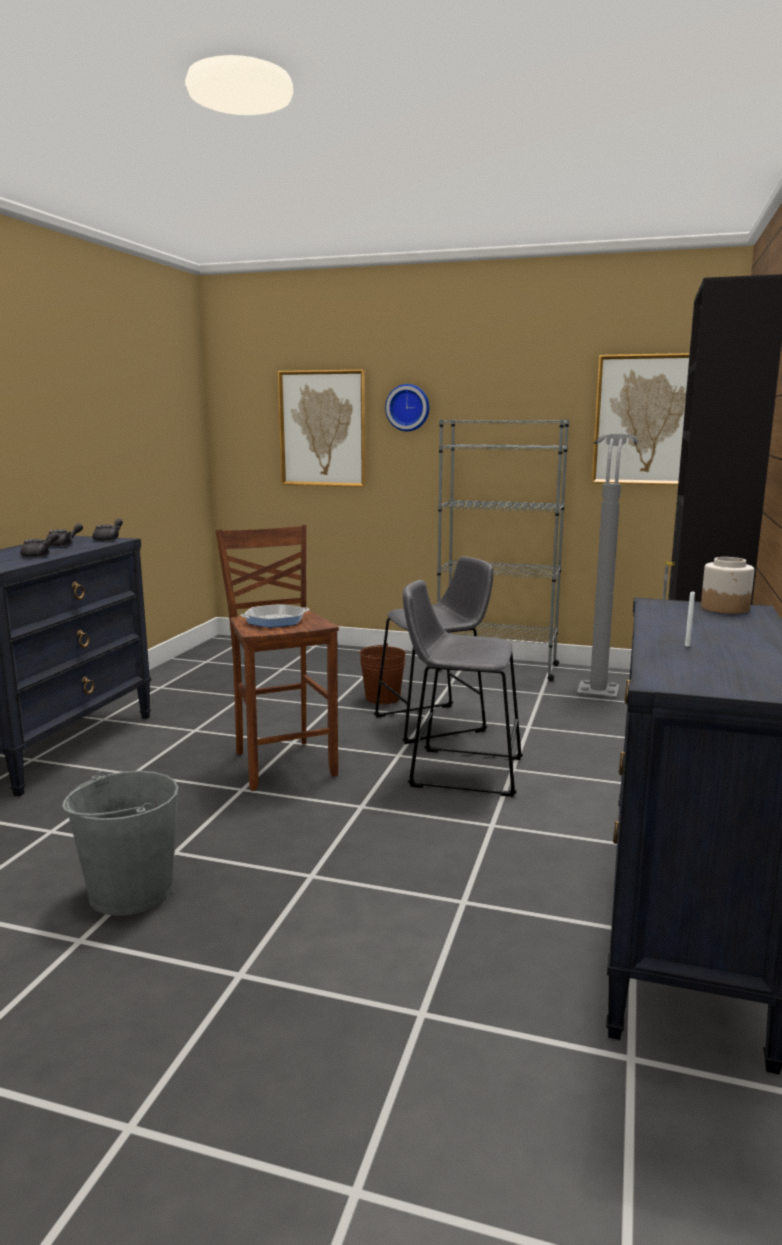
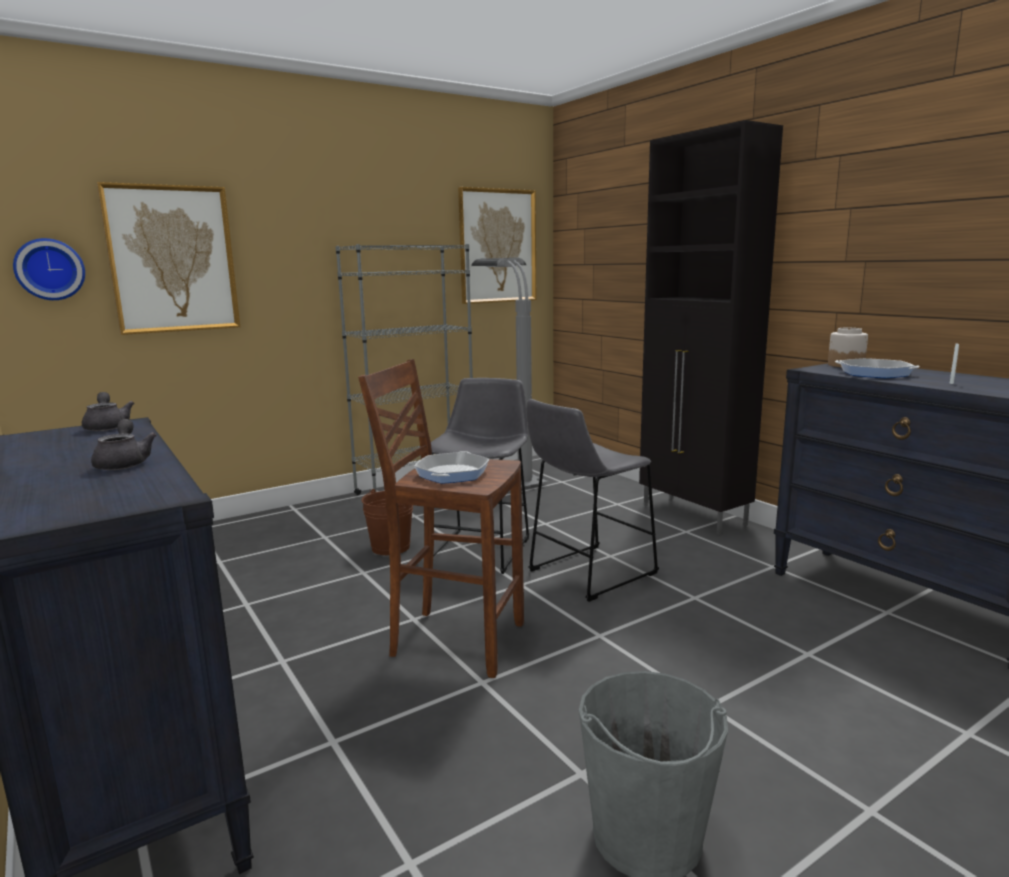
camera: 50 degrees left, 0 degrees up
(64, 545) = (74, 446): grey teapot -> none
(408, 407) = (281, 233): wall clock -> wall clock (49, 269)
(686, 620) = (874, 373): none -> frying pan

